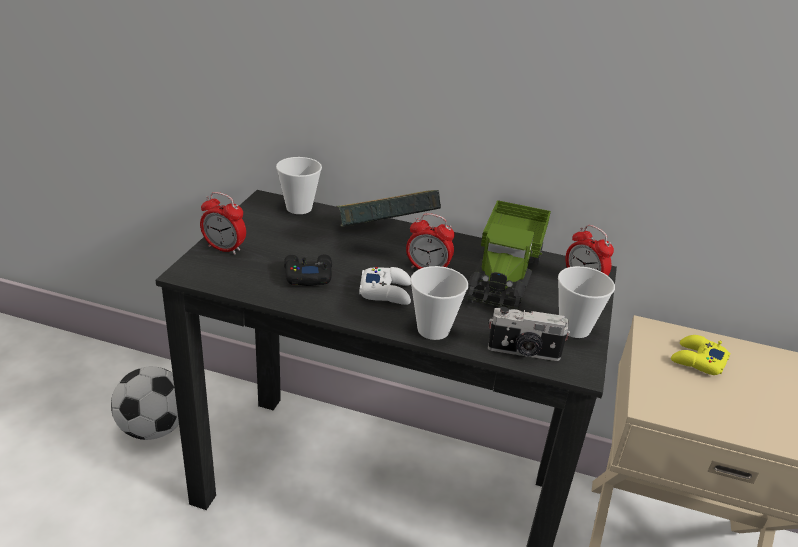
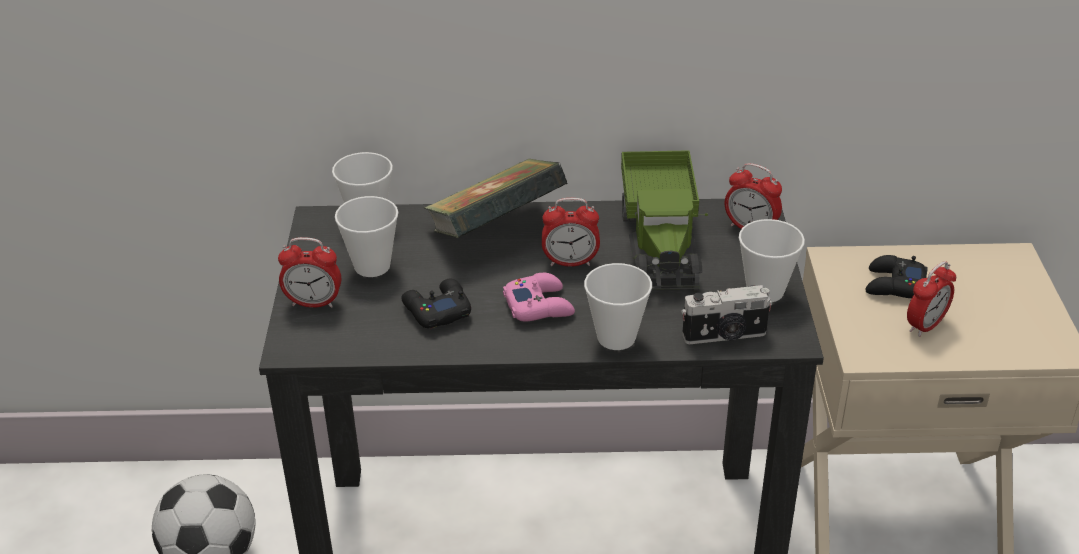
camera: 15 degrees left, 5 degrees up
(281, 236) = (372, 266): none -> cup
(386, 292) = (539, 305): white game controller -> pink game controller
(697, 361) = (894, 285): yellow game controller -> black game controller
(714, 399) = (925, 325): none -> alarm clock

